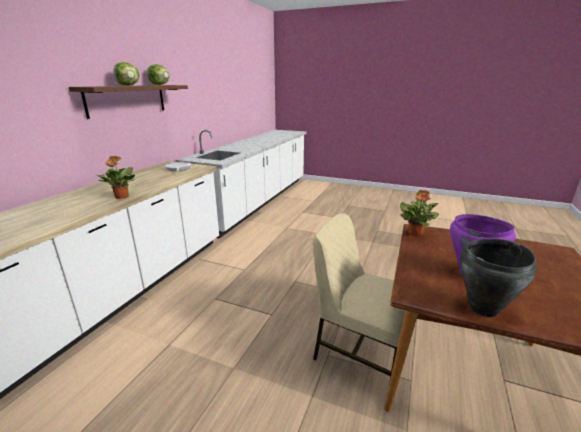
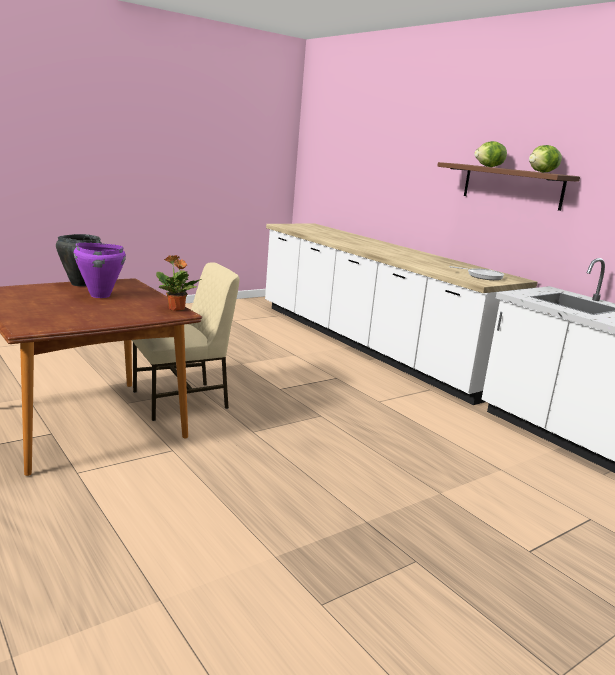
camera: 120 degrees right, 5 degrees down
(121, 197) = (386, 255): potted plant -> none

